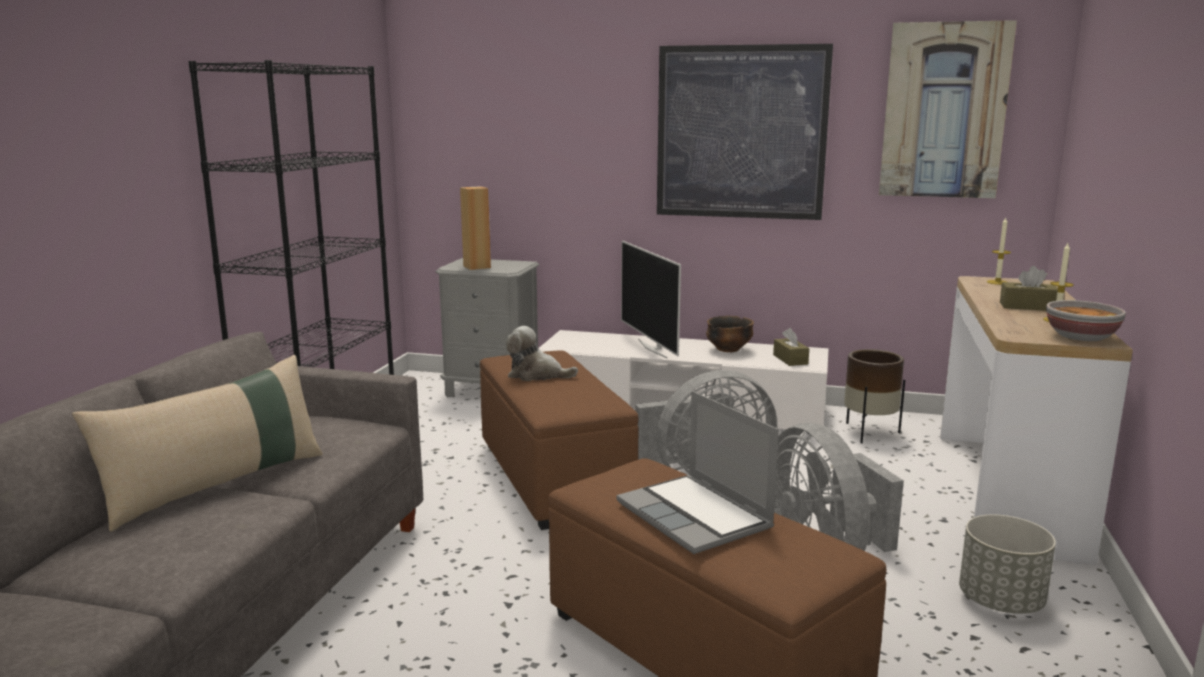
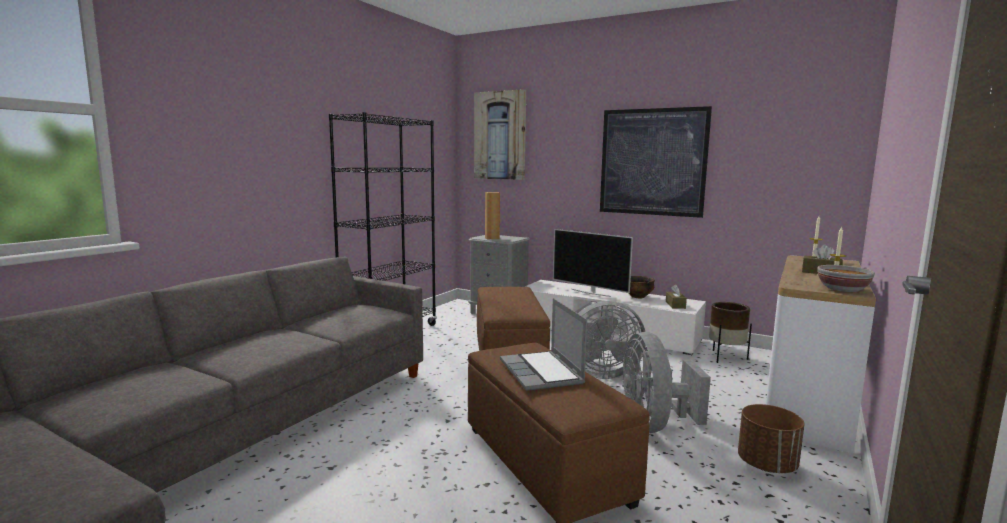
camera: 15 degrees right, 5 degrees down
(217, 485) = (296, 329): beige pillow -> none
(537, 375) = (502, 297): plush toy -> none
(653, 348) = (591, 292): television -> television turned 45 degrees counterclockwise
(944, 111) = (786, 148): picture -> picture (500, 135)
(1001, 601) = (767, 465): grey planter -> brown planter

